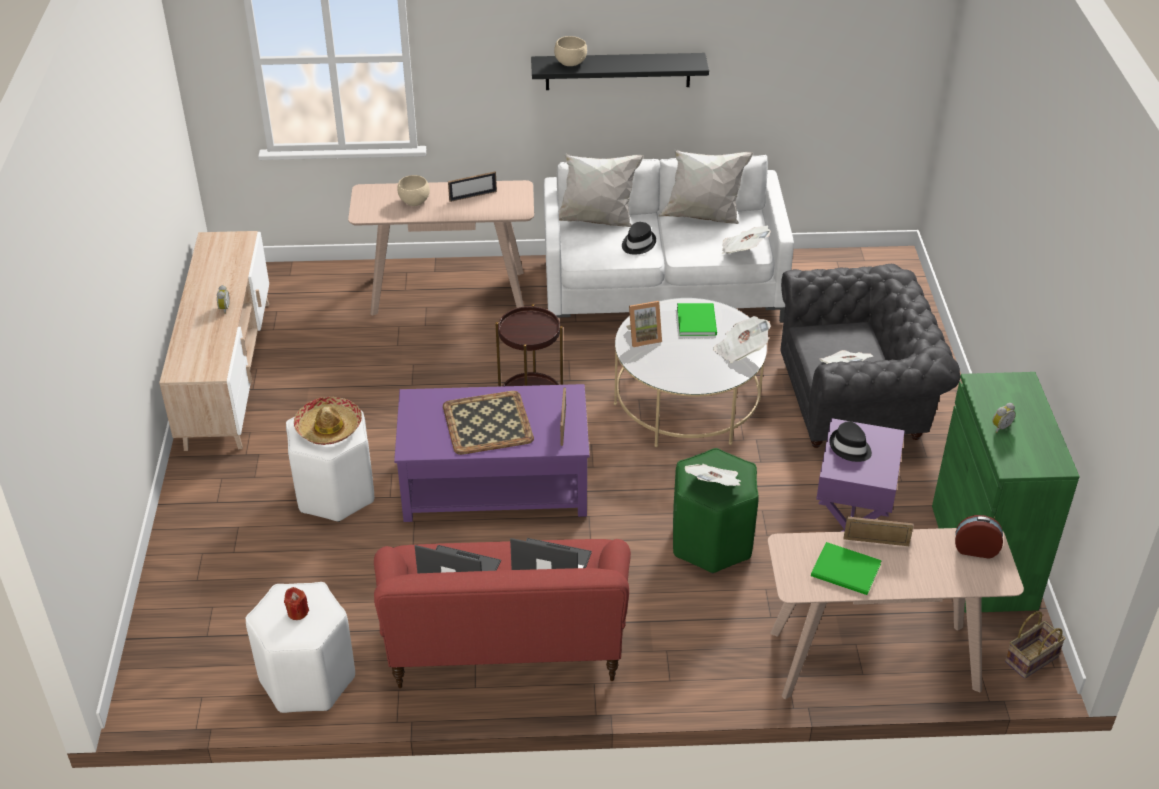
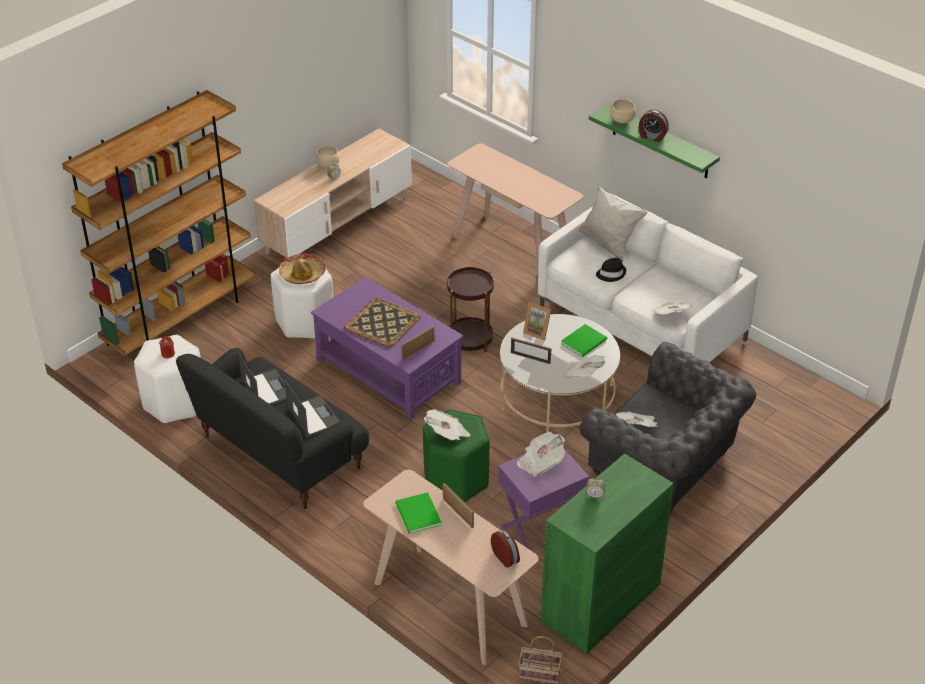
camera: 45 degrees right, 0 degrees up
(179, 583) = (180, 318): none -> brown bookcase
(414, 202) = (497, 171): beige bowl -> beige bowl (327, 166)
(473, 196) = (536, 186): picture frame -> picture frame (530, 358)
(506, 646) = (279, 454): red sofa -> black sofa
(618, 71) = (660, 142): black shelf -> green shelf
(620, 64) = (652, 136): none -> alarm clock
(703, 217) = (677, 281): white pillow -> none
(850, 447) = (540, 463): black hat -> newspaper

